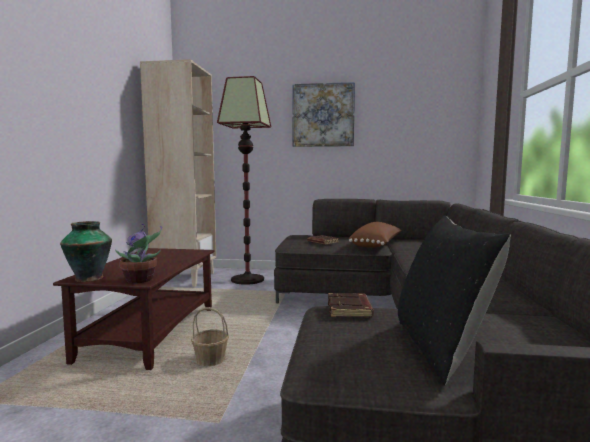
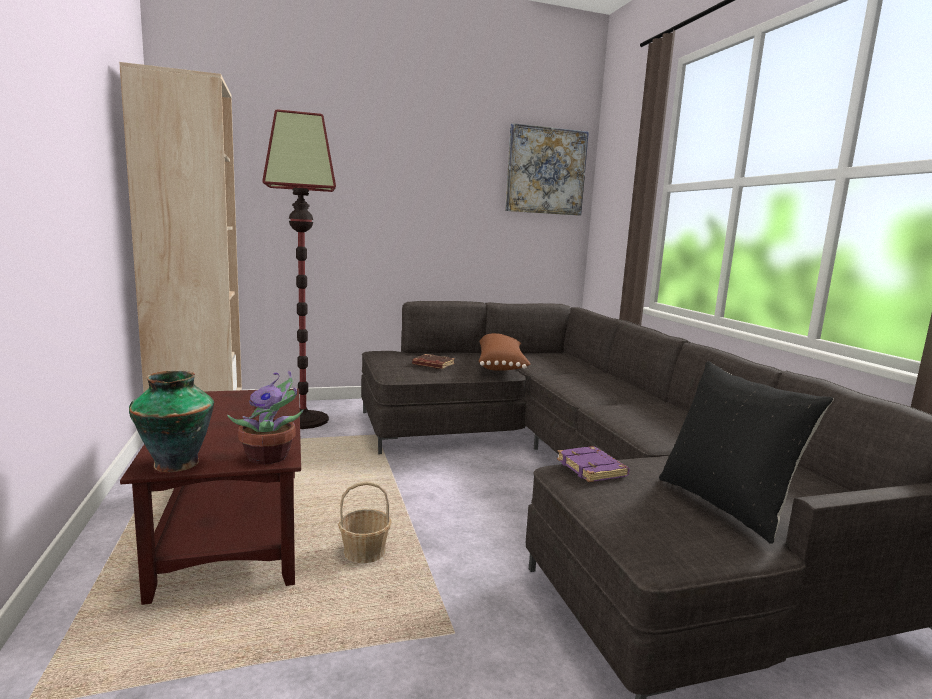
camera: 25 degrees left, 5 degrees up
(323, 115) = (402, 177): picture -> picture (546, 171)
(350, 310) = (592, 469): brown book -> purple book

